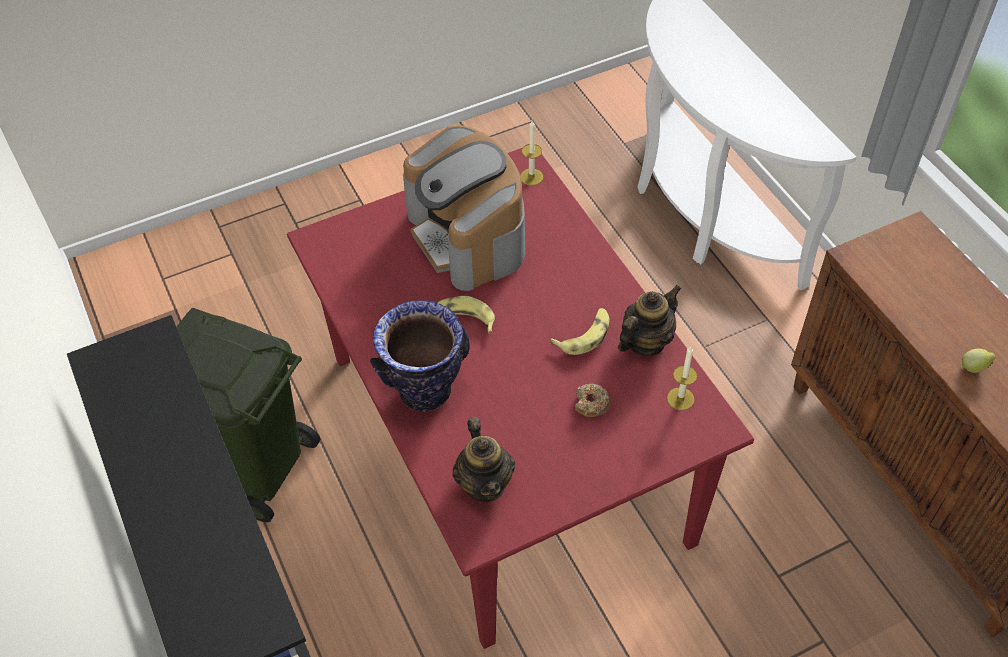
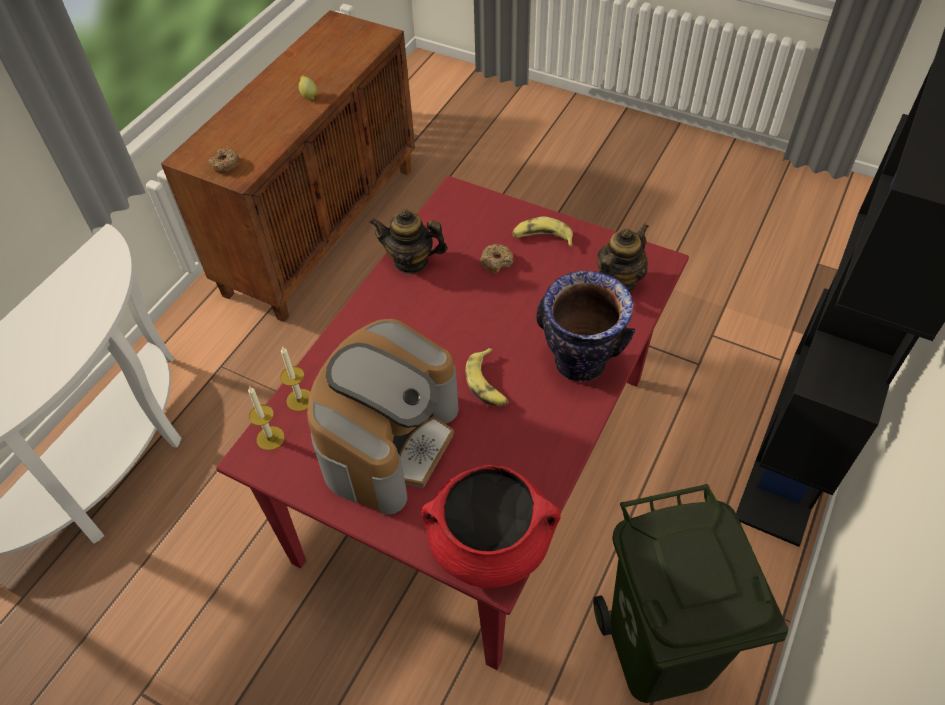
camera: 125 degrees left, 0 degrees up
(337, 248) = (490, 543): none -> red cooking pot
(584, 335) = (436, 298): banana -> banana (542, 238)
(680, 399) = (447, 220): candle -> candle (300, 400)
(883, 253) = (225, 165): none -> donut

